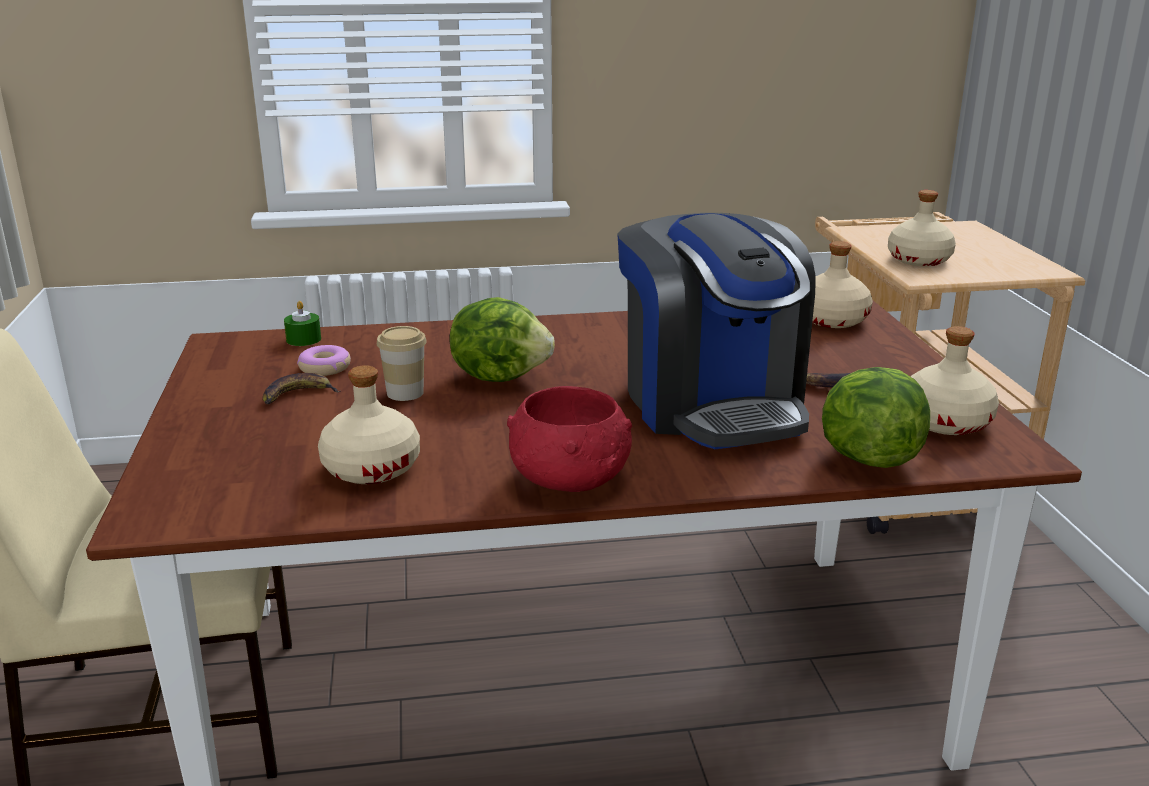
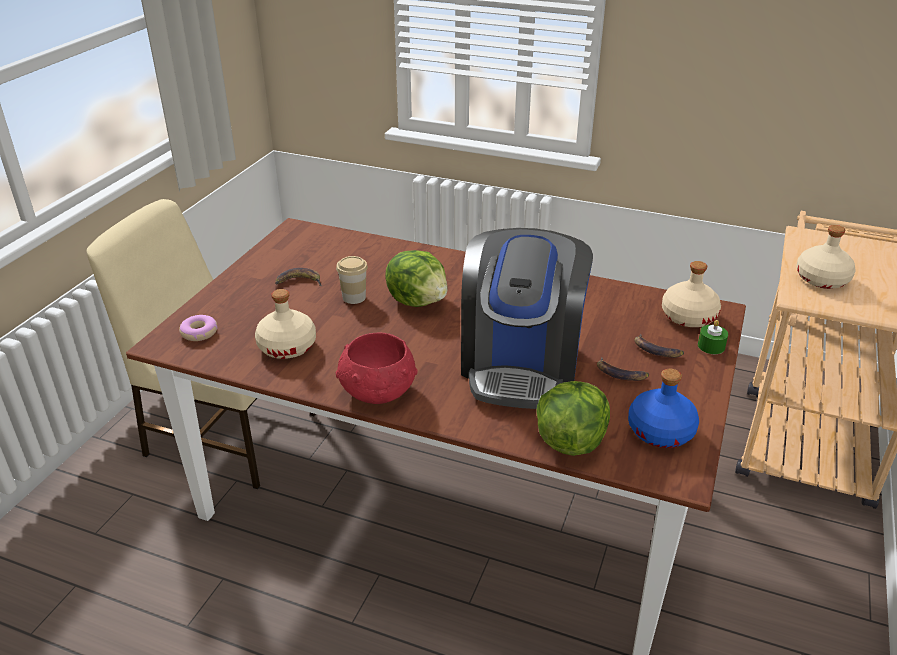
camera: 30 degrees right, 10 degrees up
(303, 339) = (339, 239): green candle -> green candle (711, 346)
(325, 368) = (330, 265): donut -> donut (199, 333)
(841, 354) = (656, 350): none -> banana
(946, 422) = (661, 432): beige bottle -> blue bottle

